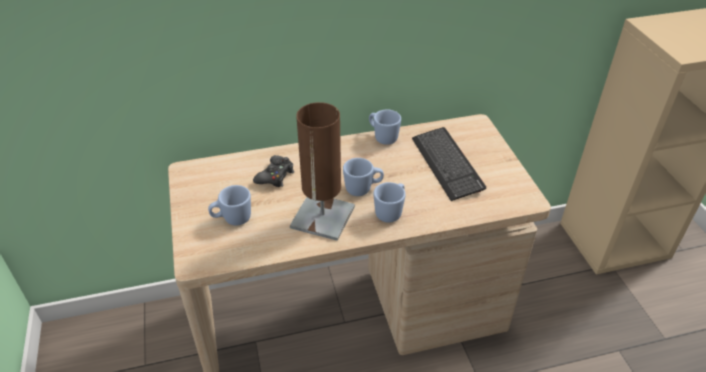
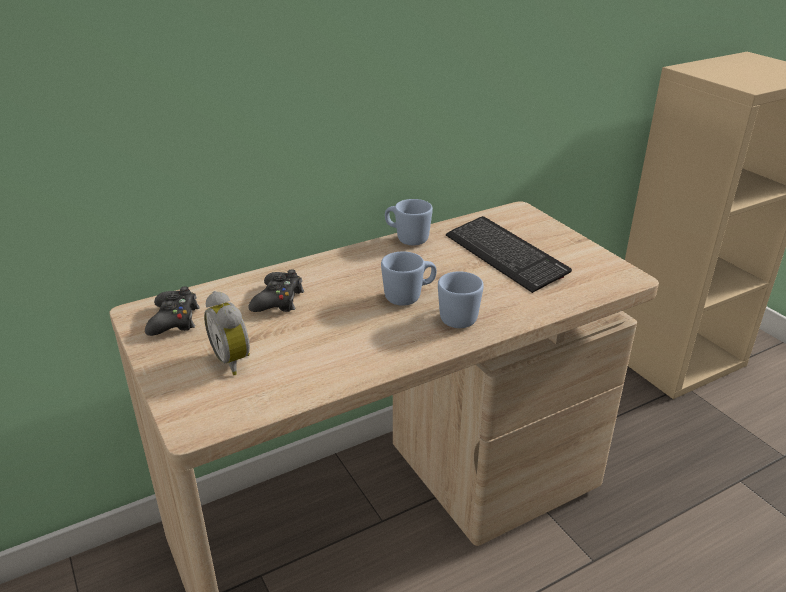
camera: 15 degrees left, 10 degrees down
(205, 180) = (174, 320): none -> black game controller
(232, 219) = (234, 360): blue mug -> alarm clock
(322, 217) = (368, 337): brown table lamp -> none

